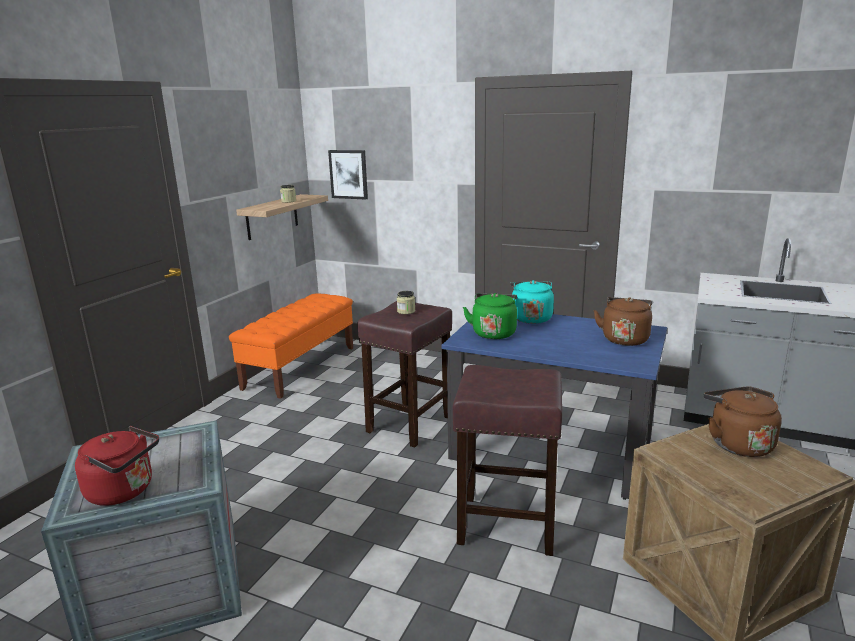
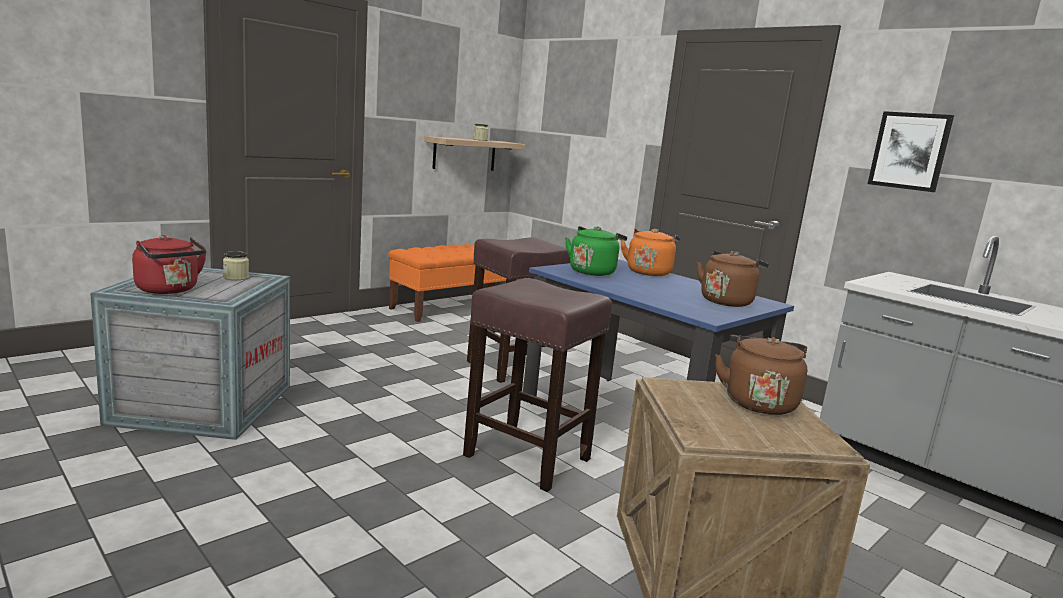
camera: 20 degrees right, 5 degrees down
(348, 174) = (550, 126): picture -> picture (909, 151)
(406, 311) = (528, 243): jar -> jar (236, 277)
(530, 318) = (648, 272): turquoise kettle -> orange kettle

